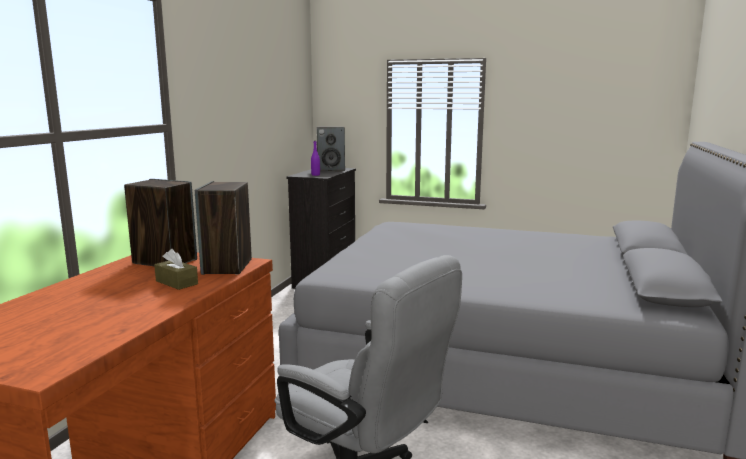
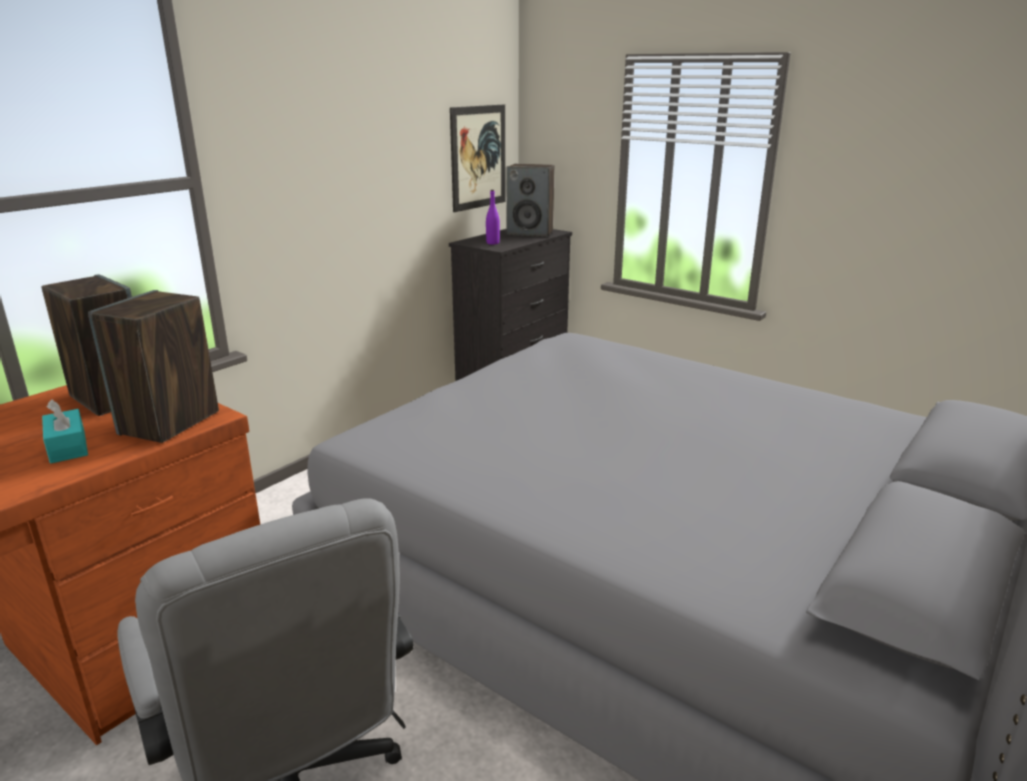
camera: 20 degrees right, 10 degrees up
(176, 282) = (68, 447): brown tissue box -> turquoise tissue box
(296, 122) = (478, 157): none -> picture

